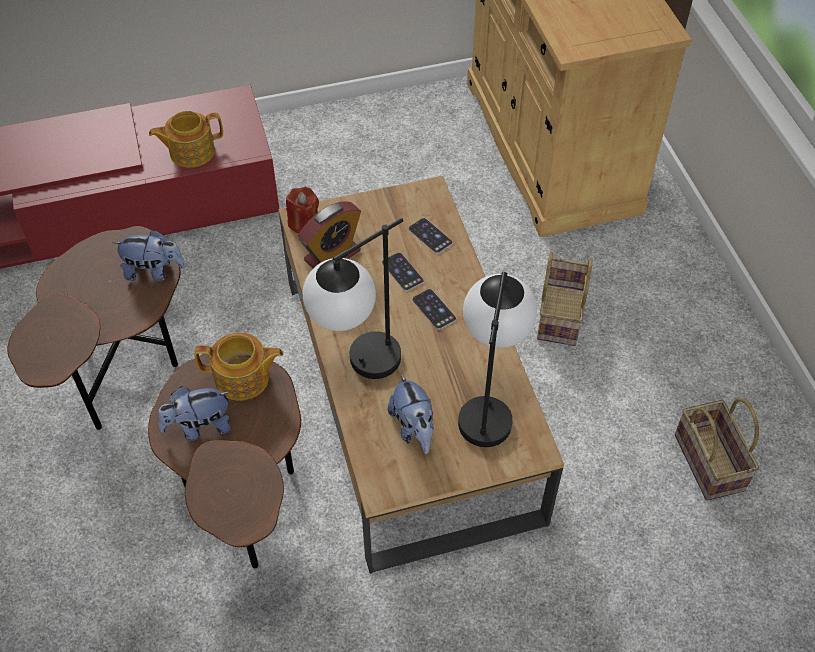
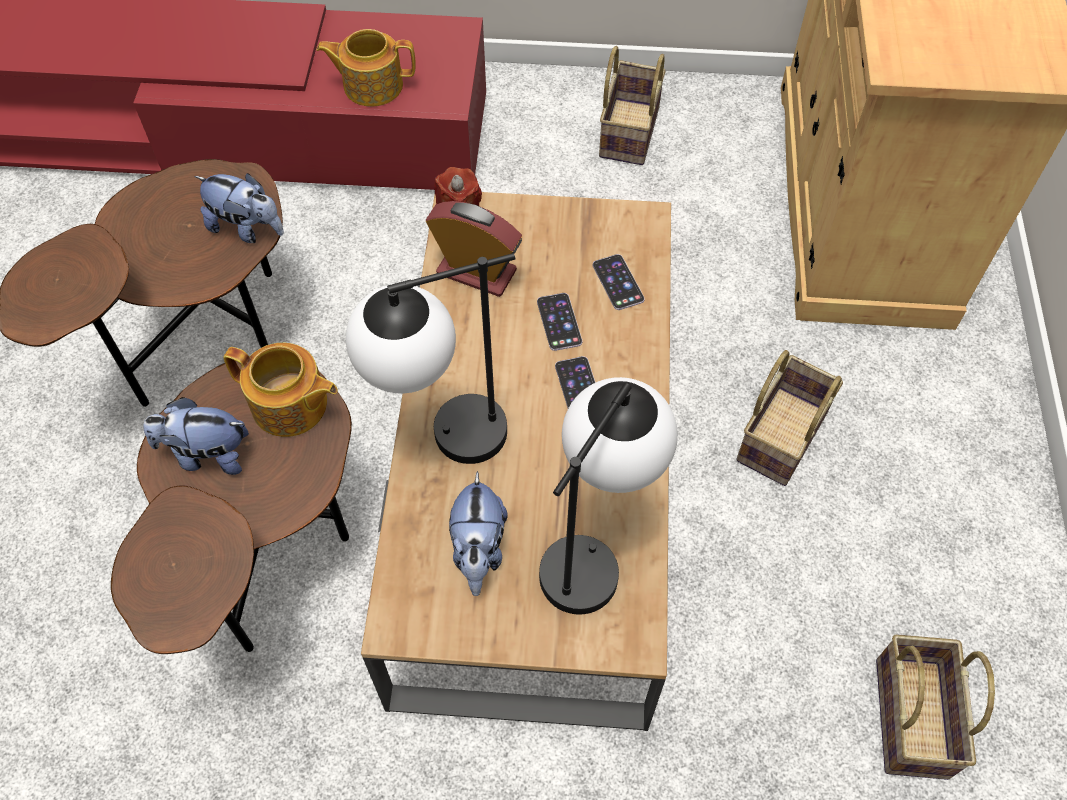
camera: 20 degrees right, 5 degrees up
(332, 255) = (476, 272): alarm clock -> alarm clock turned 135 degrees counterclockwise
(372, 140) = (628, 130): none -> basket

